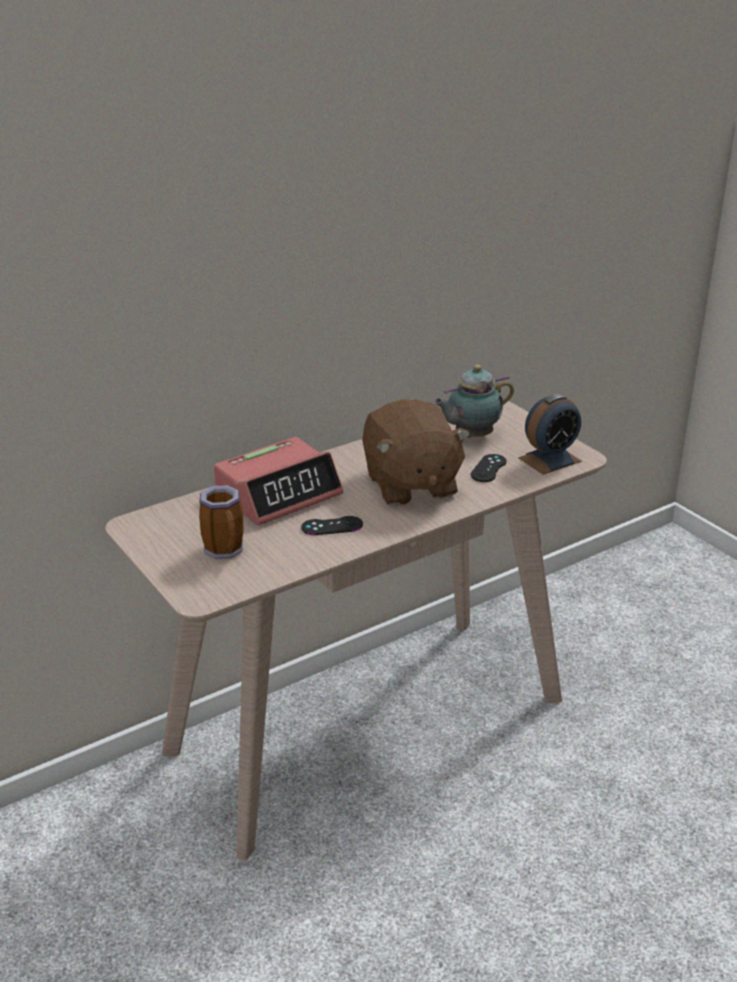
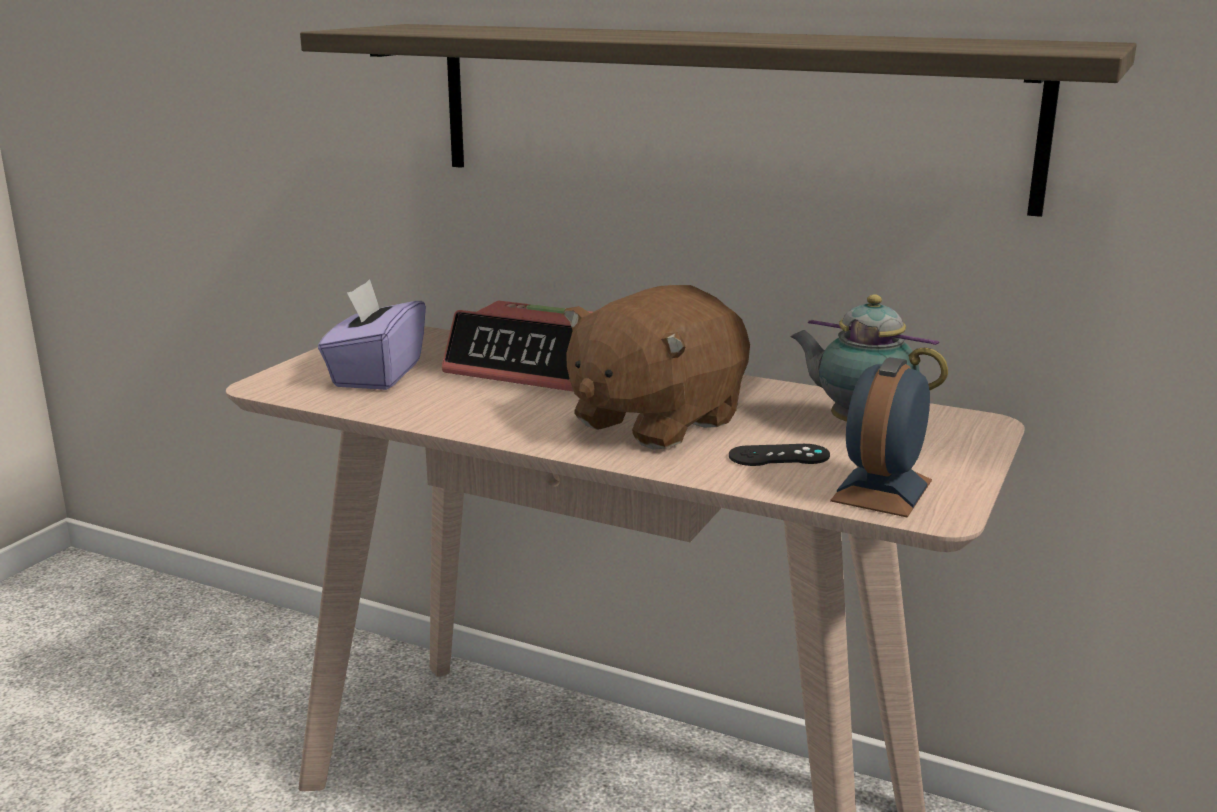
camera: 60 degrees right, 10 degrees down
(227, 550) = (376, 374): mug -> purple tissue box
(332, 286) = (719, 111): none -> shelf
(332, 526) = (489, 406): black game controller -> none
(549, 459) = (882, 491): alarm clock -> alarm clock turned 90 degrees clockwise

